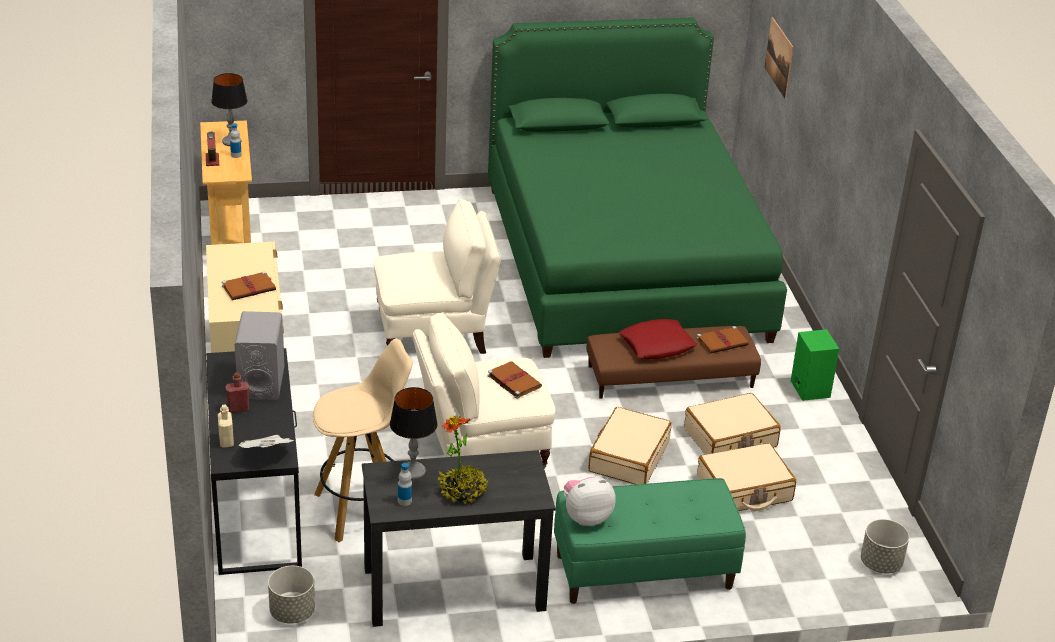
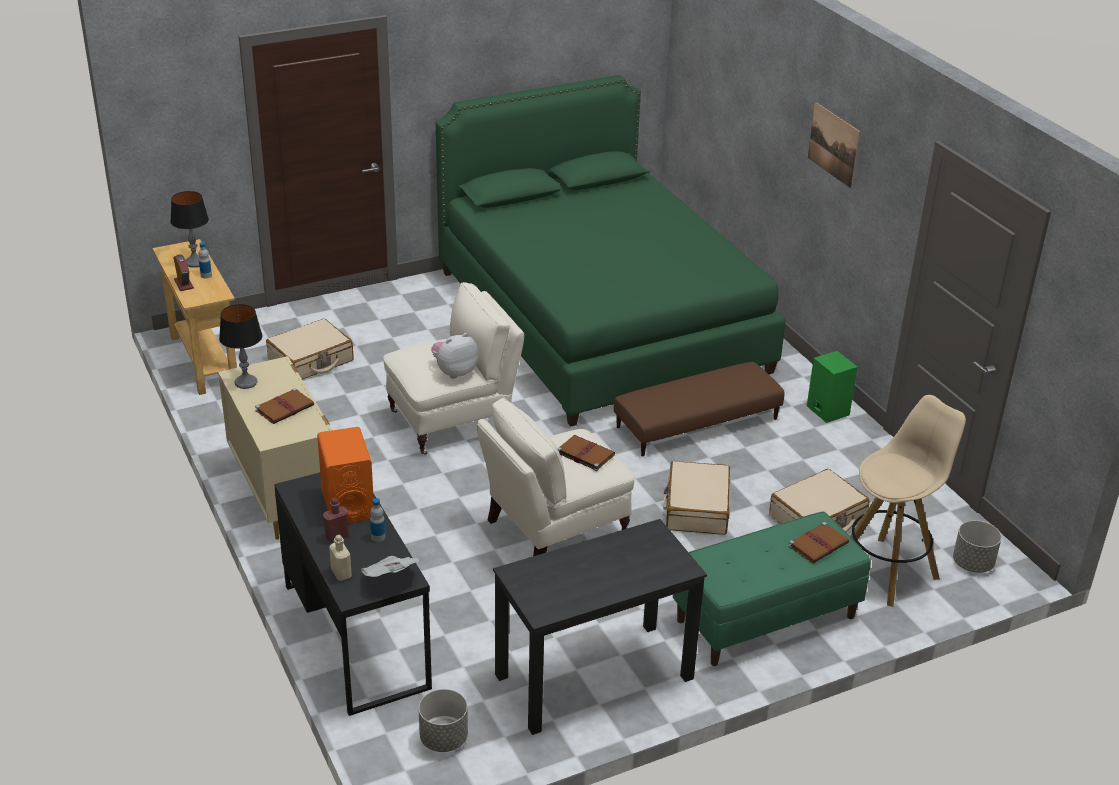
camera: 15 degrees left, 0 degrees up
(261, 382) = (347, 504): grey speaker -> orange speaker
(362, 509) = (465, 614): beige stool -> beige stool (887, 570)
(404, 501) = (556, 598): bottle -> bottle (378, 537)
(413, 471) = (549, 566): table lamp -> table lamp (245, 382)
(462, 491) = (608, 576): potted plant -> none
(586, 517) = (718, 576): plush toy -> plush toy (454, 372)
(657, 345) = (685, 394): red pillow -> none
(723, 342) = (743, 380): brown book -> brown book (819, 544)
(730, 438) = (780, 471): beige suitcase -> beige suitcase (311, 360)
(779, 57) = (718, 100): picture -> picture (833, 144)

